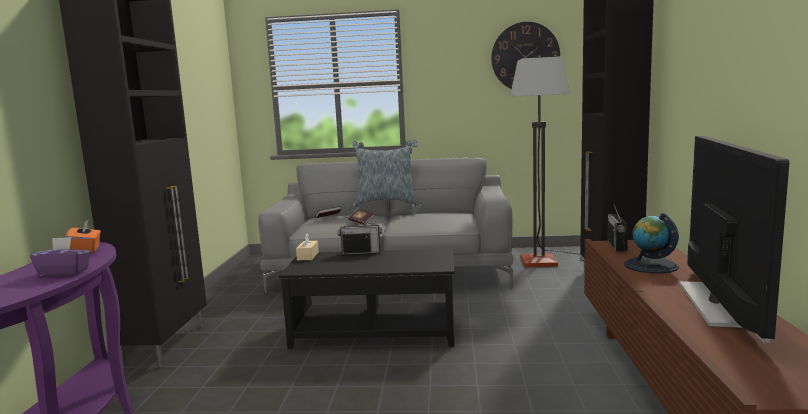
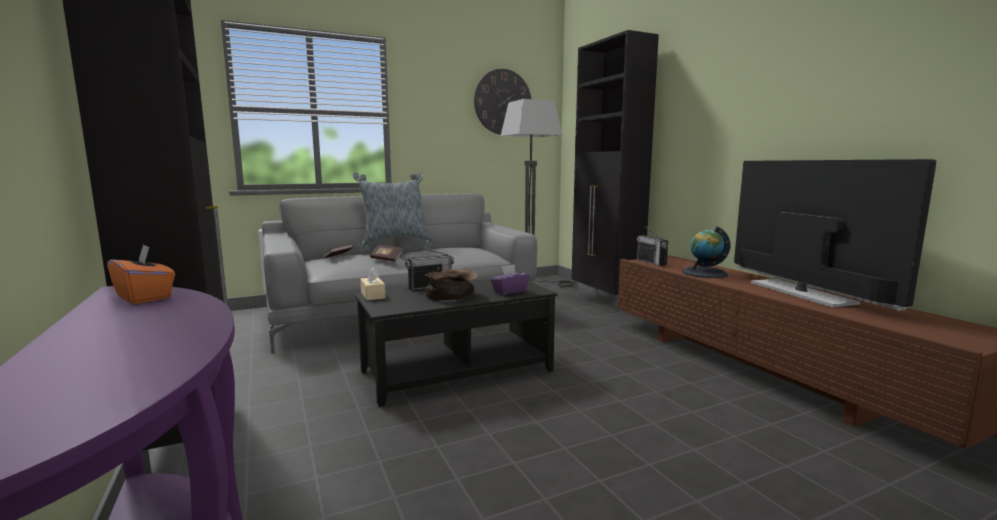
camera: 30 degrees left, 0 degrees up
(64, 273) = (181, 326): purple tissue box -> purple tissue box (509, 291)
(363, 263) = (452, 295): none -> brown bowl

